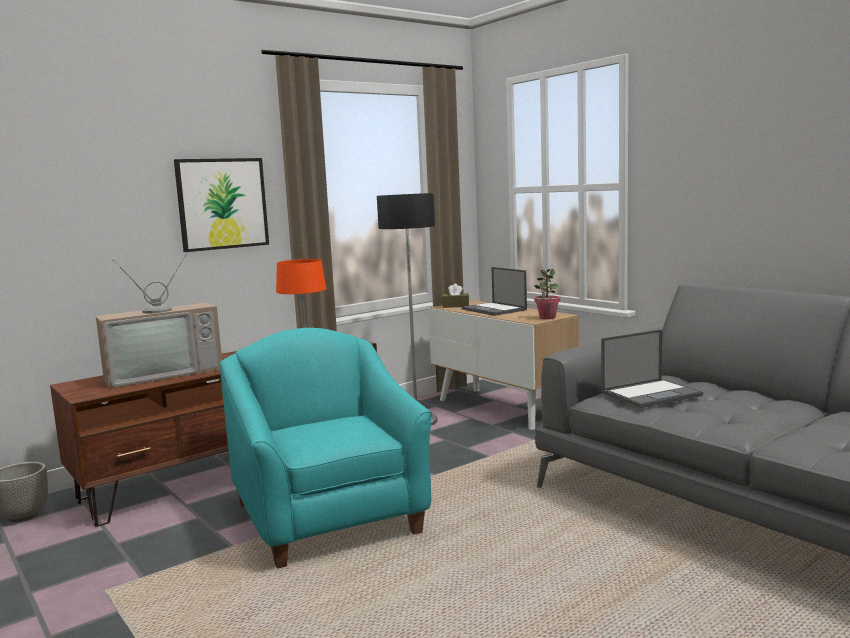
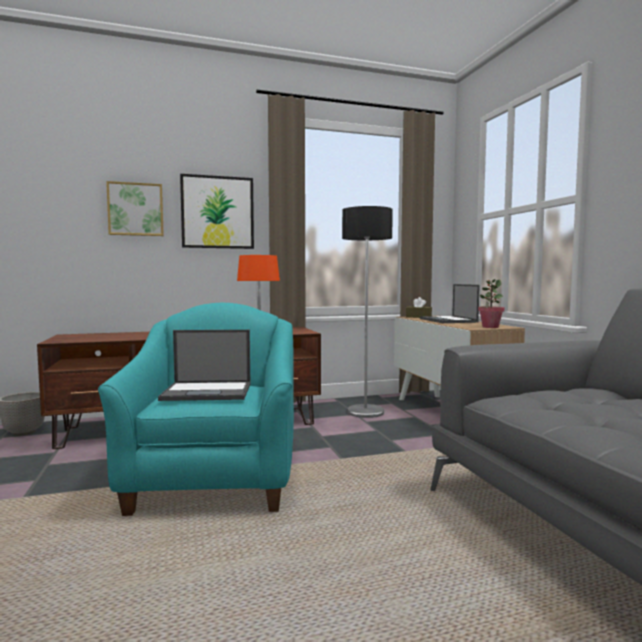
camera: 20 degrees right, 5 degrees down
(122, 209) = (136, 209): none -> picture
(163, 373) = (135, 335): television -> none
(651, 394) = (563, 402): laptop -> laptop (208, 392)

